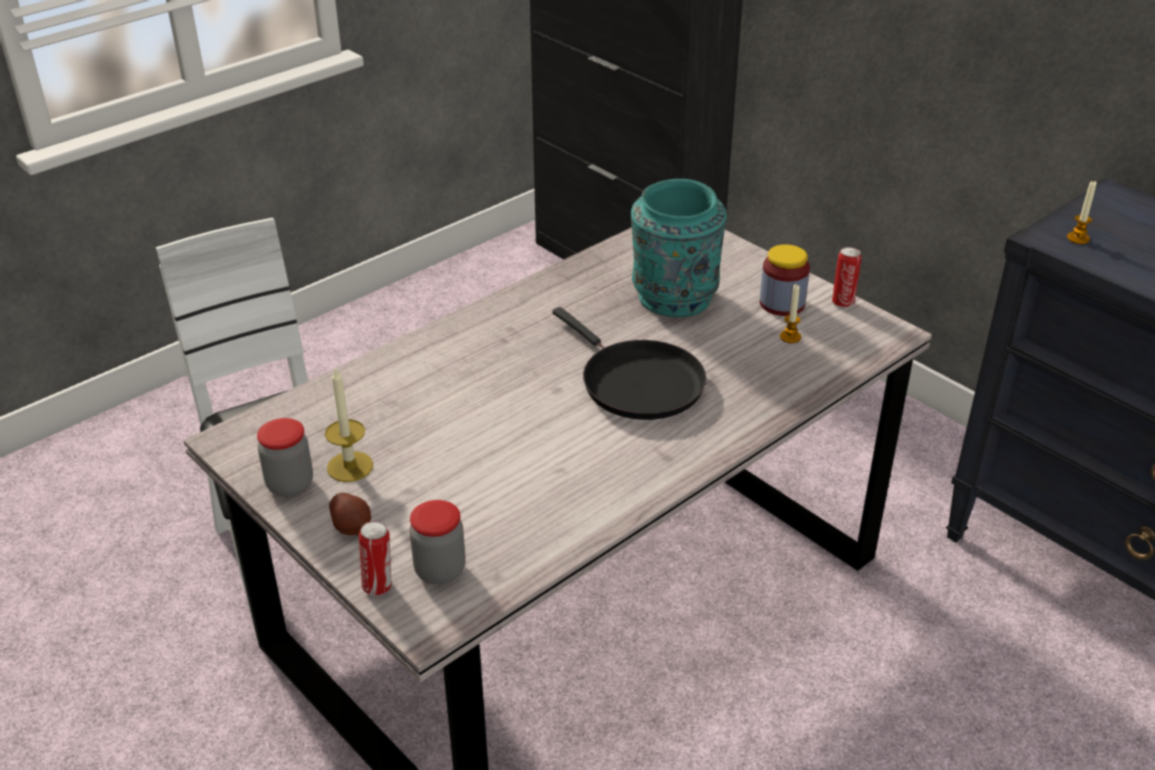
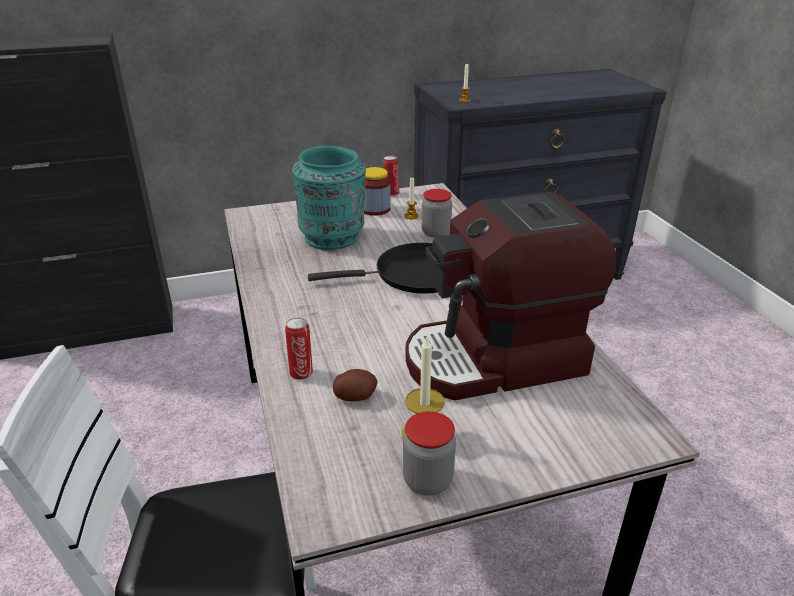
camera: 65 degrees left, 5 degrees down
(352, 526) = (510, 451): potato -> potato (355, 396)
(378, 586) = (595, 452): can -> can (301, 373)
(440, 570) = (587, 413): jar -> jar (436, 233)
(498, 486) = (496, 360): none -> coffee machine

